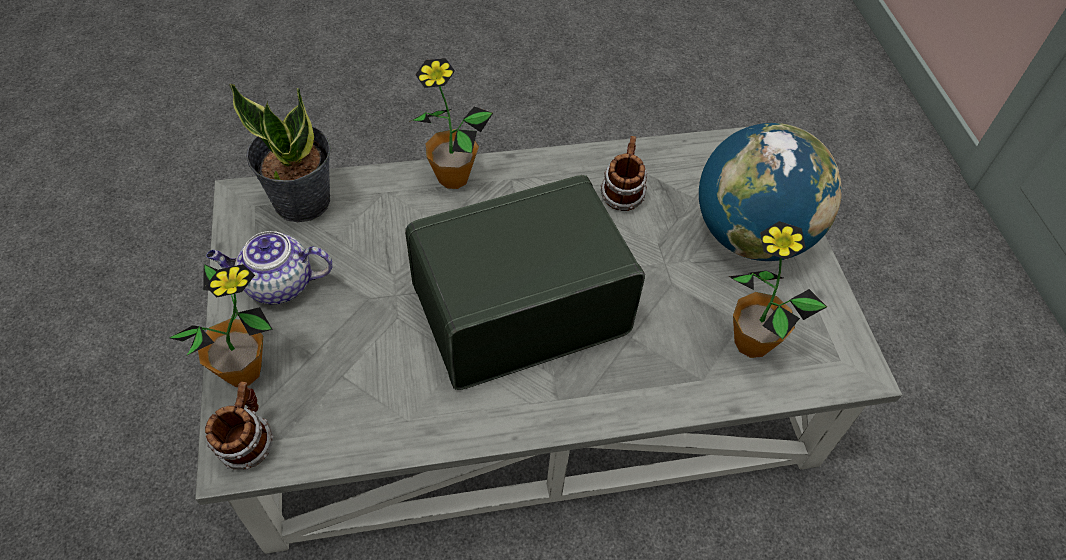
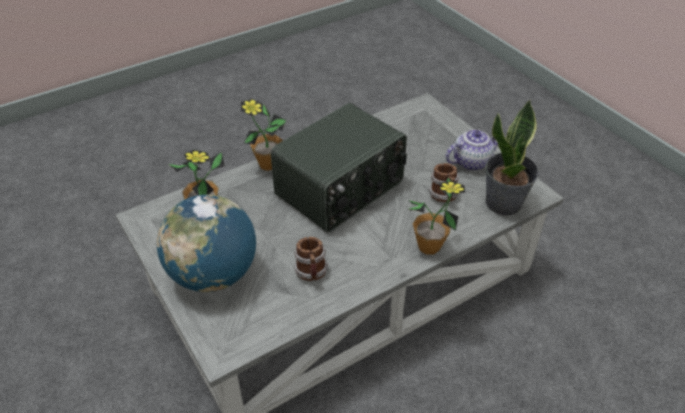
camera: 160 degrees right, 10 degrees down
(243, 371) = (451, 128): potted plant -> potted plant (268, 164)
(247, 443) = (424, 109): mug -> mug (444, 197)

